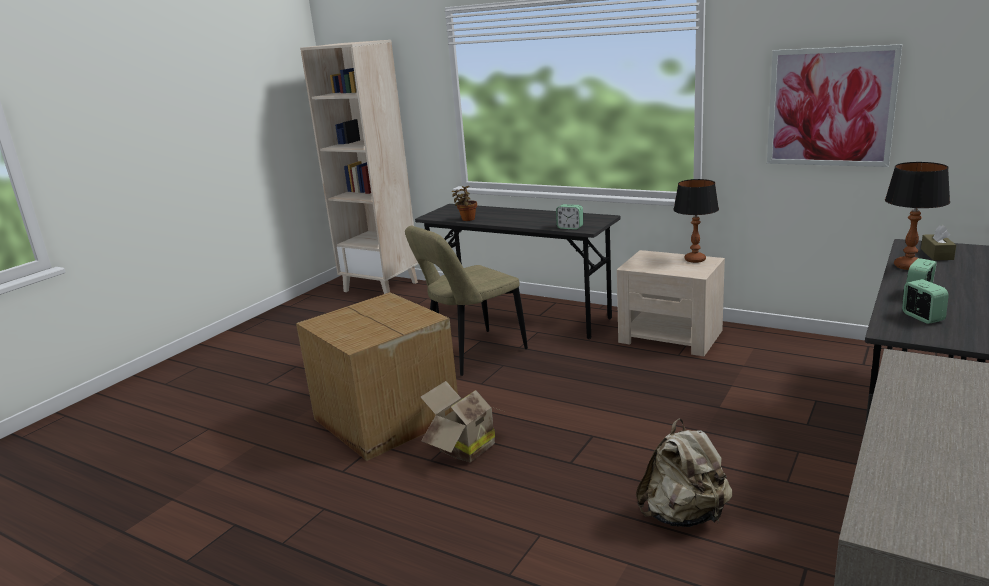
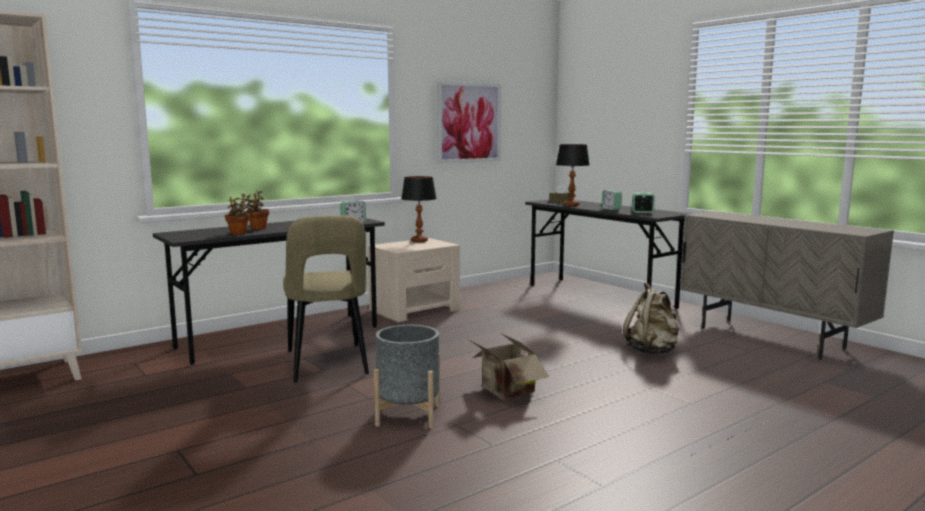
camera: 70 degrees left, 10 degrees down
(385, 419) = (408, 415): cardboard box -> grey planter
(498, 216) = (257, 228): none -> potted plant

